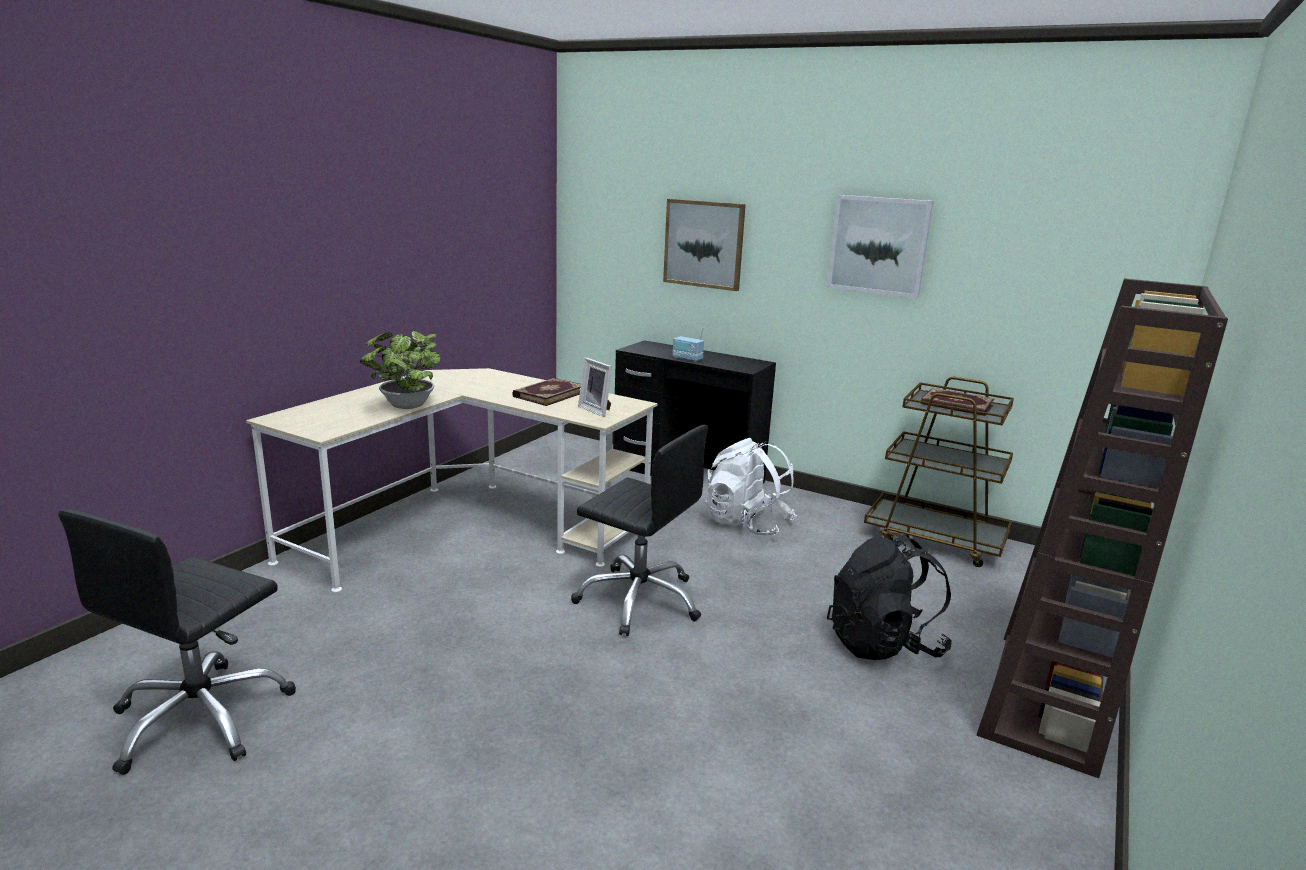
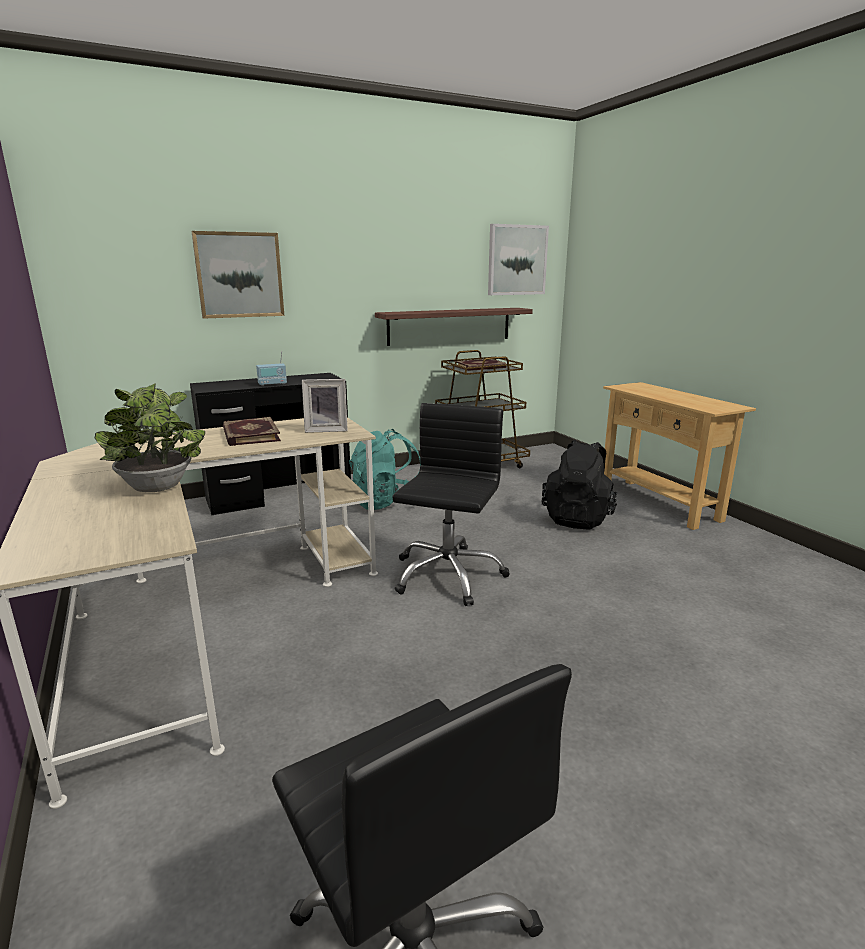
camera: 55 degrees left, 0 degrees up
(639, 600) = (447, 575): black office chair -> black office chair turned 45 degrees counterclockwise
(747, 524) = (387, 503): white backpack -> turquoise backpack
(879, 245) = (394, 261): picture -> picture (517, 260)
(949, 339) = (450, 326): none -> shelf
(1047, 700) = (658, 503): brown bookcase -> beige console table

